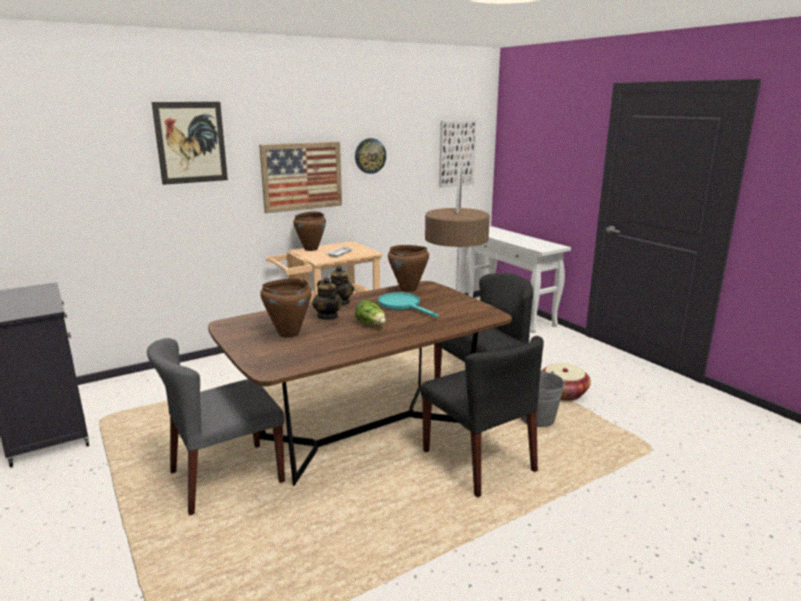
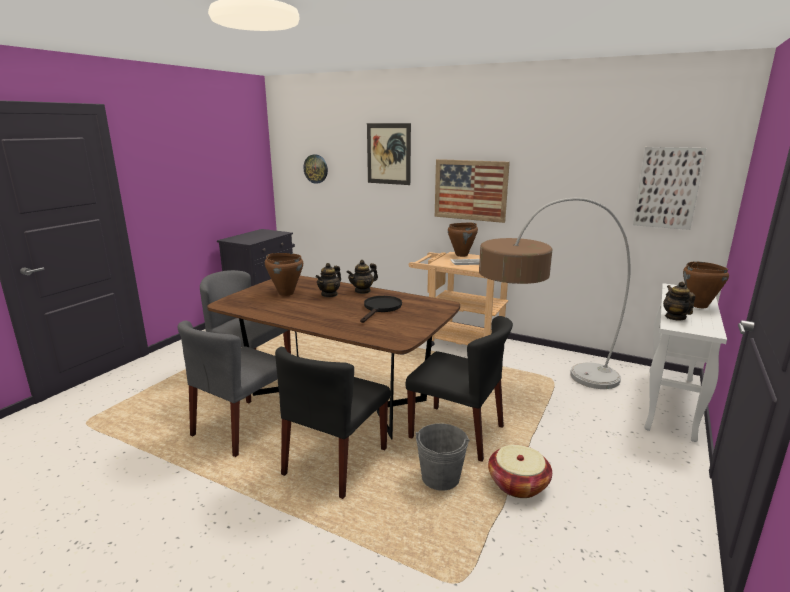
camera: 60 degrees right, 0 degrees up
(360, 508) = (242, 427): none -> grey chair
(370, 156) = (543, 179): wall clock -> wall clock (316, 169)
(371, 324) = (327, 308): lettuce -> none
(403, 306) = (381, 308): turquoise frying pan -> black frying pan
(408, 289) = (423, 302): brown cooking pot -> brown cooking pot (698, 305)
(528, 245) = (675, 317): none -> teapot

